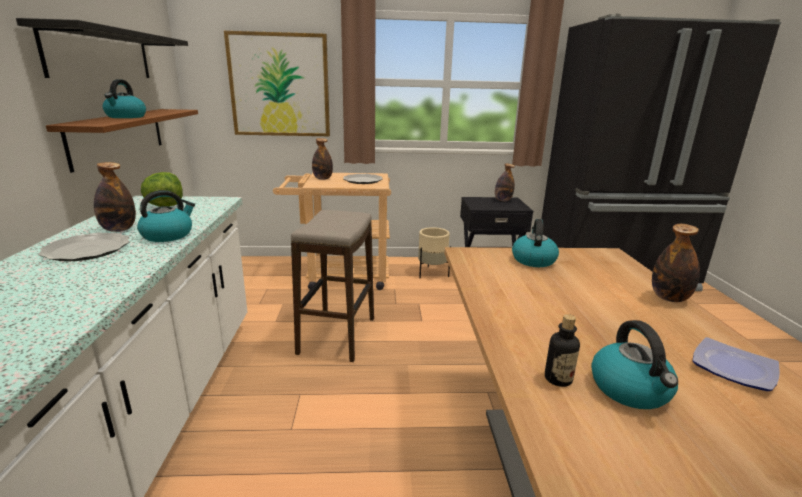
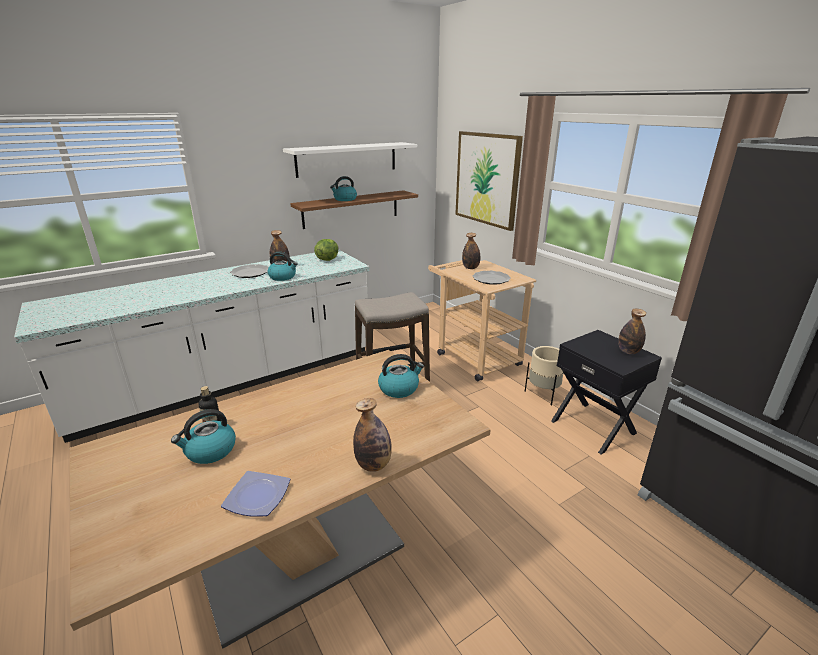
camera: 60 degrees right, 5 degrees up
(101, 55) = (347, 159): black shelf -> white shelf

